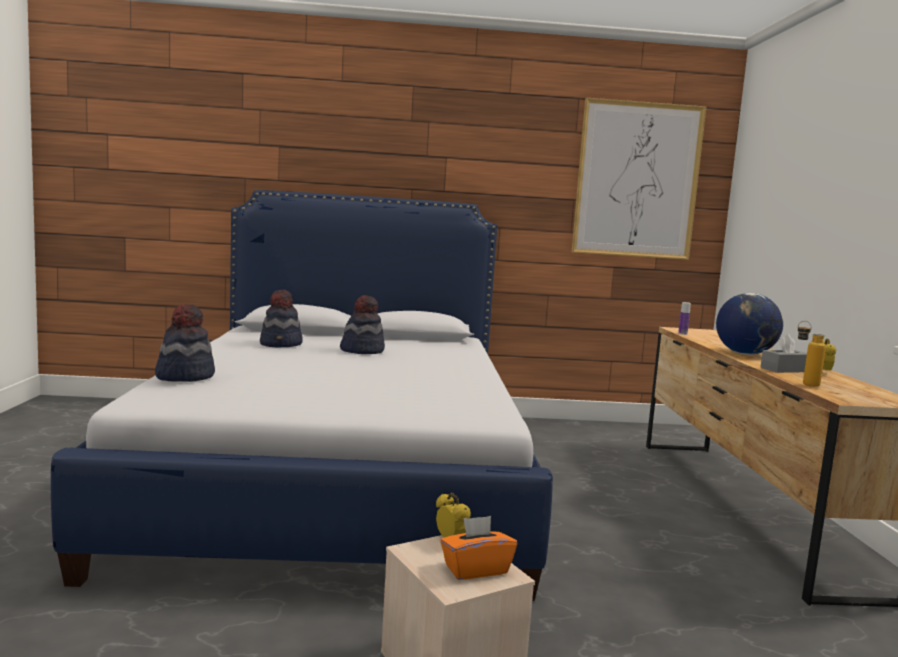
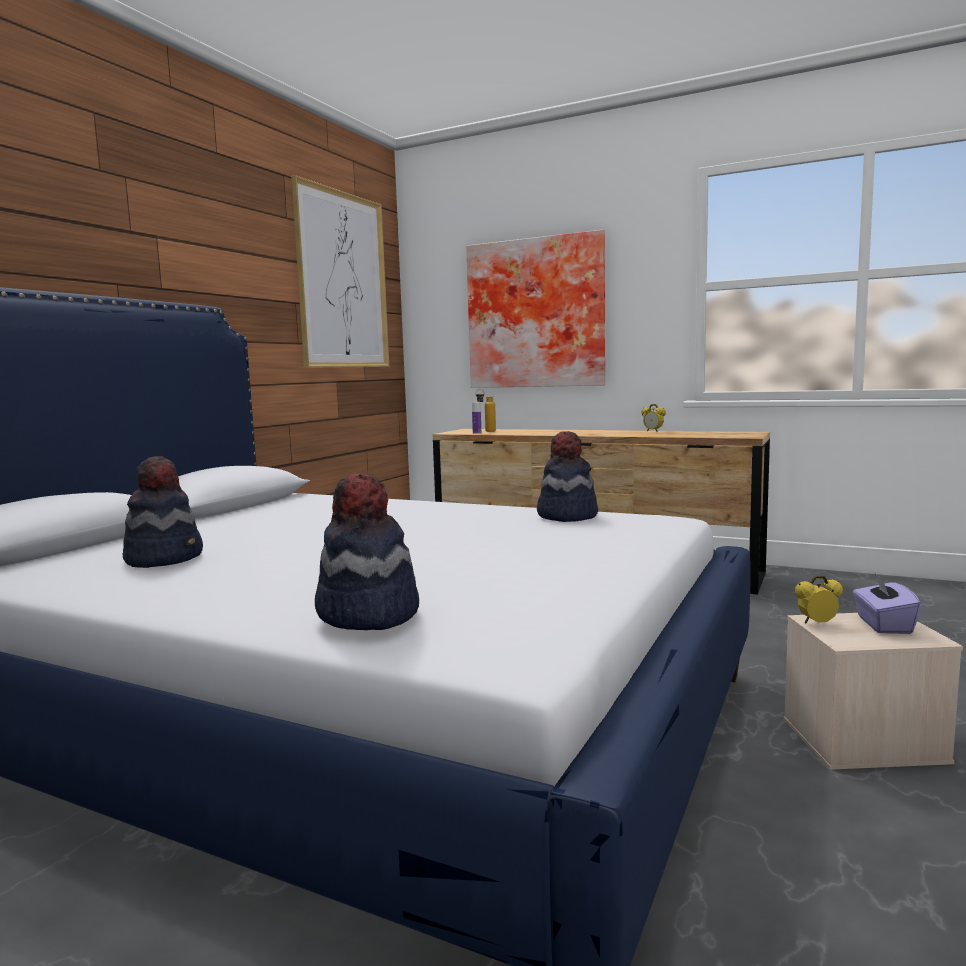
camera: 60 degrees left, 0 degrees up
(362, 350) = (282, 528): hat -> hat (566, 516)
(476, 569) = (883, 625): orange tissue box -> purple tissue box
(745, 354) = (577, 433): globe -> none
(784, 370) = (644, 434): grey tissue box -> none
(804, 383) = (695, 436): bottle -> bottle (486, 431)
(805, 218) = (536, 313): none -> picture

